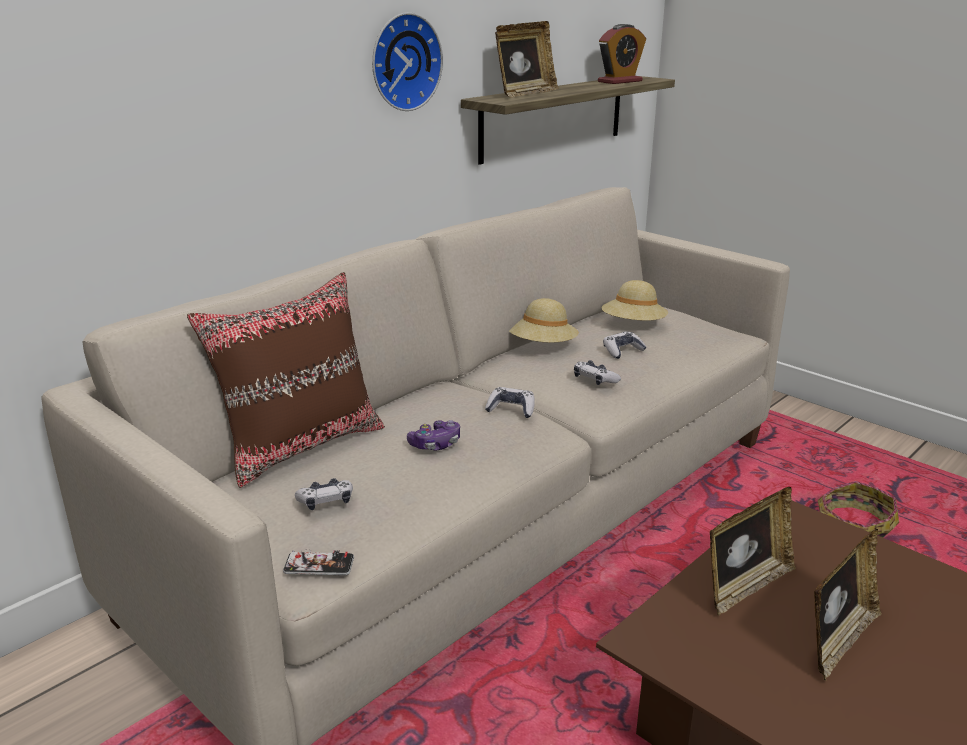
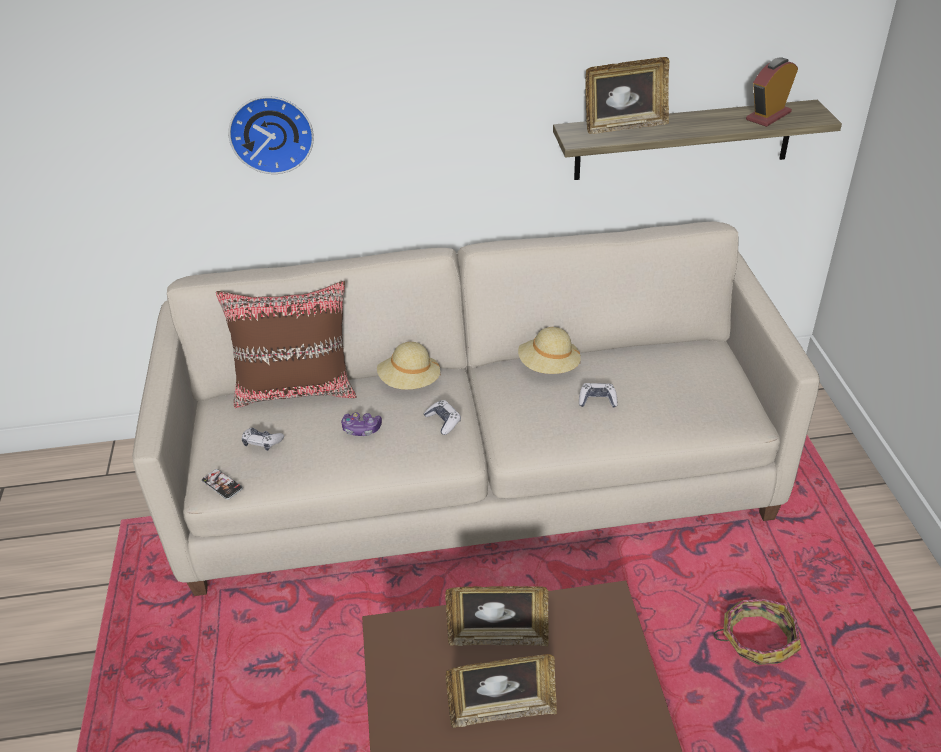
camera: 40 degrees right, 15 degrees up
(403, 62) = (483, 94): wall clock -> wall clock (271, 133)
(595, 379) = (535, 420): game controller -> none
(620, 81) = (768, 116): alarm clock -> alarm clock turned 135 degrees clockwise
(633, 326) = (655, 373): beige hat -> beige hat (409, 382)

